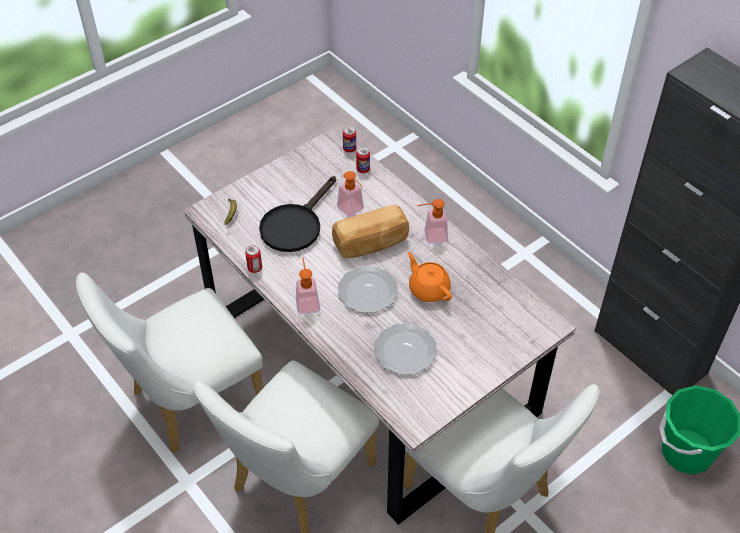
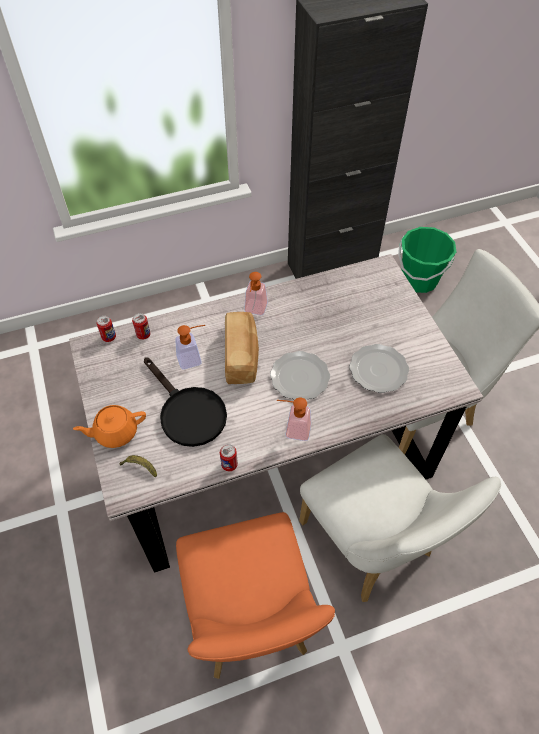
camera: 70 degrees left, 5 degrees up
(189, 402) = (250, 621): white chair -> orange chair
(428, 289) = (315, 331): orange teapot -> orange teapot (115, 432)

